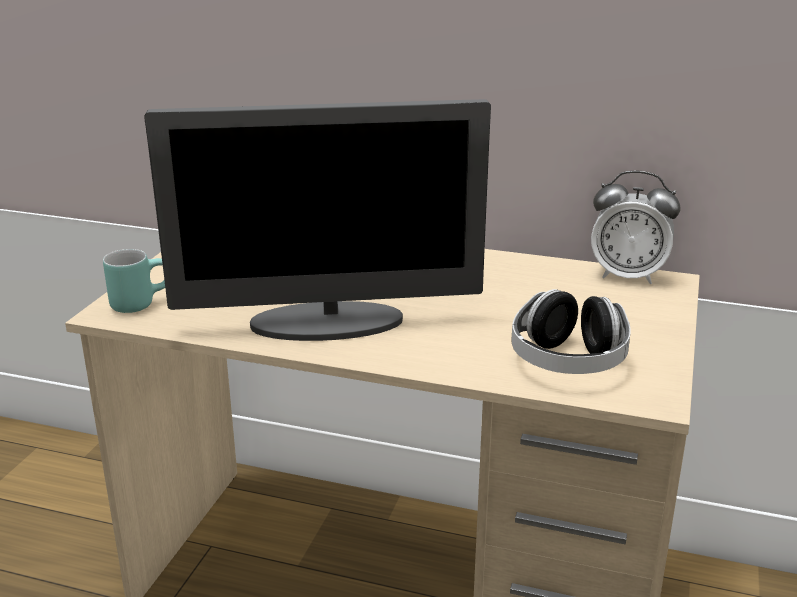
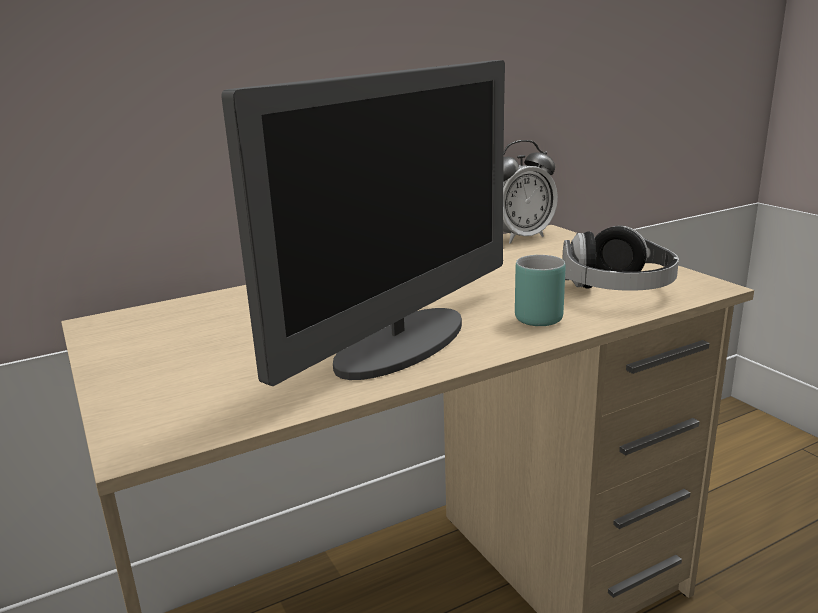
camera: 45 degrees left, 5 degrees down
(141, 302) = (161, 416): turquoise mug -> turquoise mug (536, 315)

